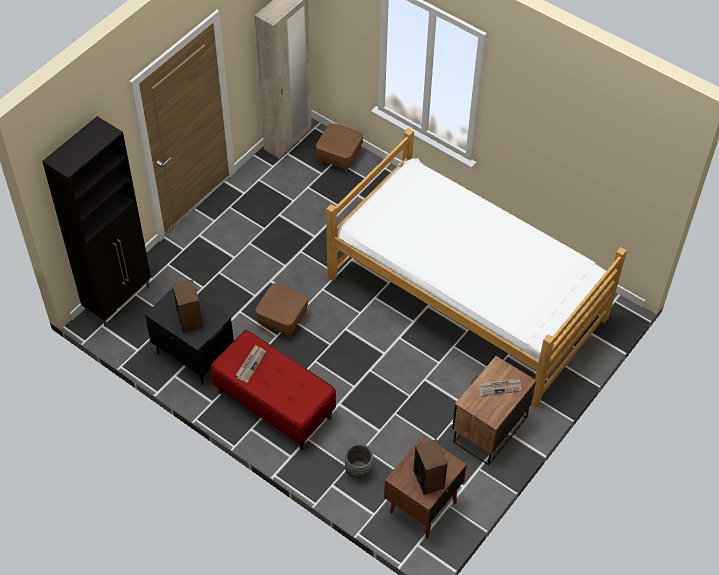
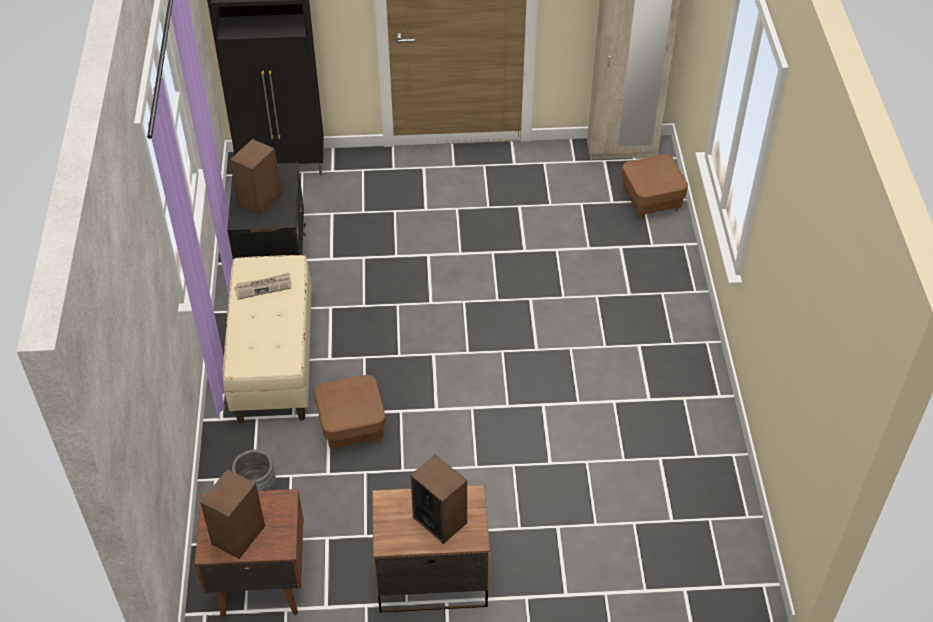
camera: 50 degrees right, 5 degrees down
(274, 405) = (273, 361): red bench -> beige bench
(282, 319) = (389, 296): brown ottoman -> brown ottoman (352, 427)
(466, 298) = (593, 432): bed -> none
(500, 387) = (440, 520): newspaper -> speaker

